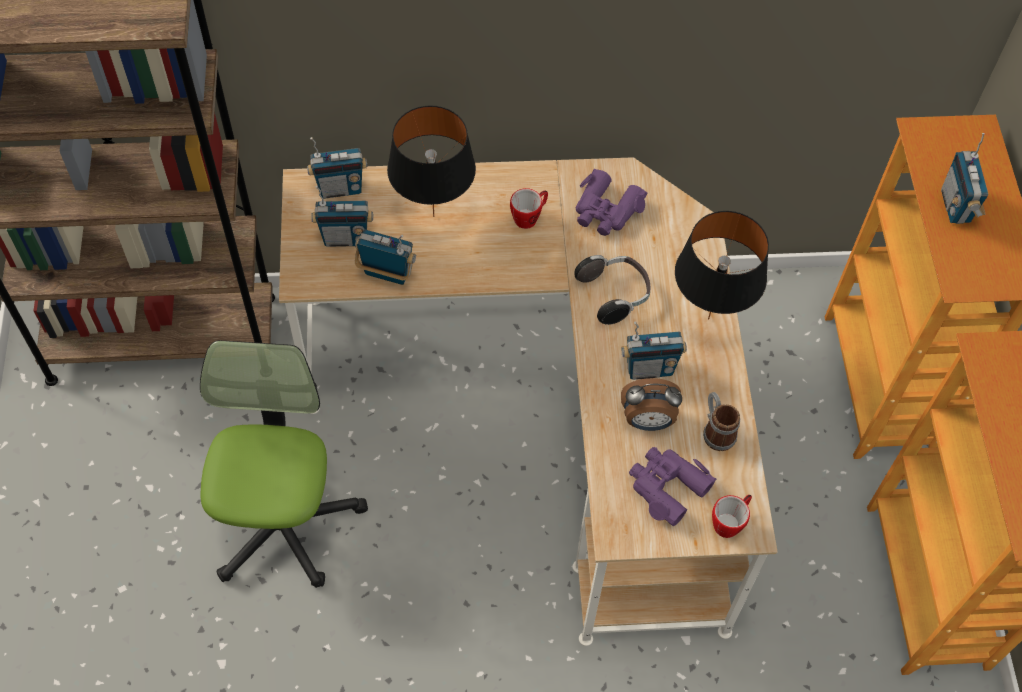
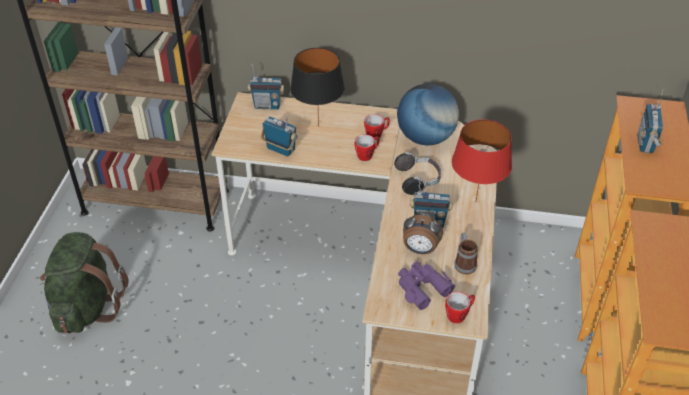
camera: 15 degrees right, 15 degrees down
(115, 549) = (87, 307): none -> green backpack
(282, 522) = (192, 310): office chair -> none
(345, 238) = (262, 129): radio -> none
(525, 259) = (367, 155): none -> mug
(606, 210) = (425, 138): purple binoculars -> globe
(709, 318) = (476, 202): black table lamp -> red table lamp

